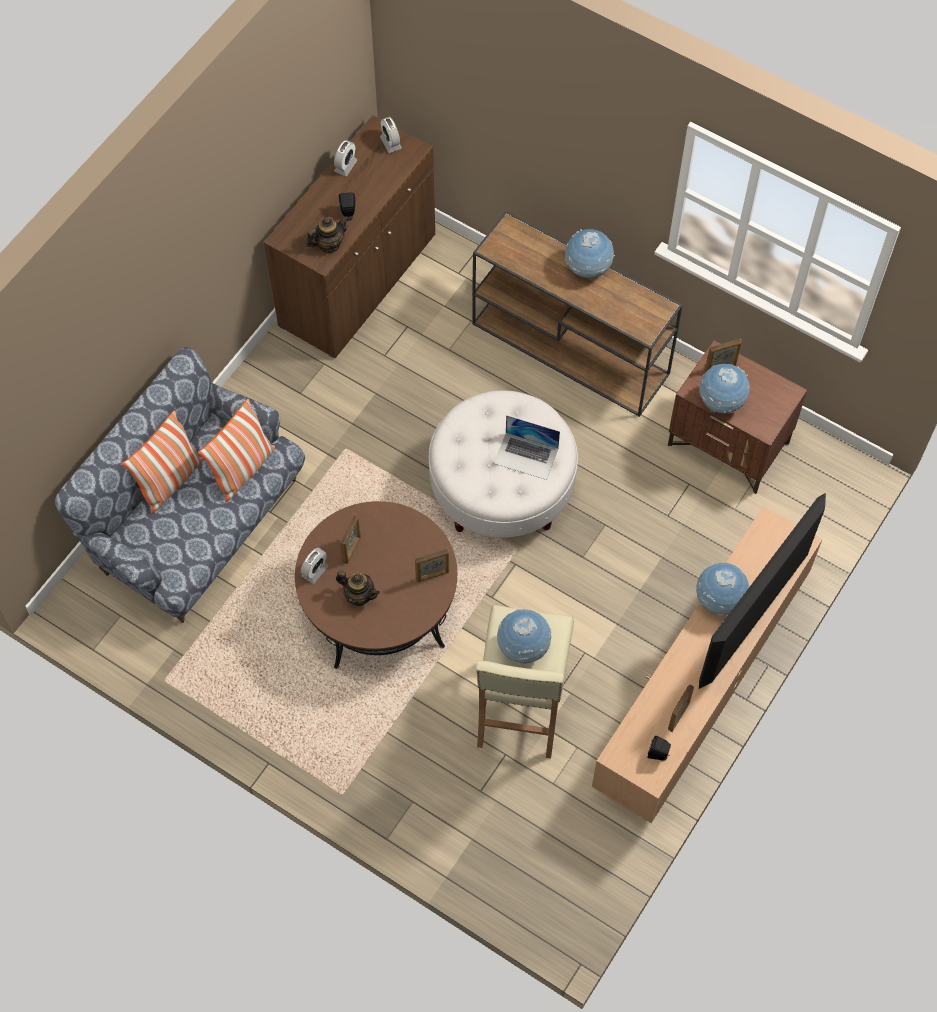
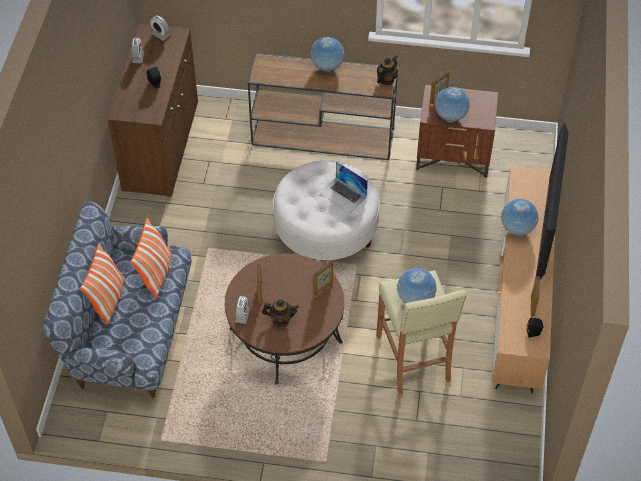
camera: 25 degrees left, 10 degrees down
(329, 244) = (153, 105): teapot -> teapot (386, 80)
(526, 456) = (343, 195): laptop -> laptop turned 45 degrees clockwise

